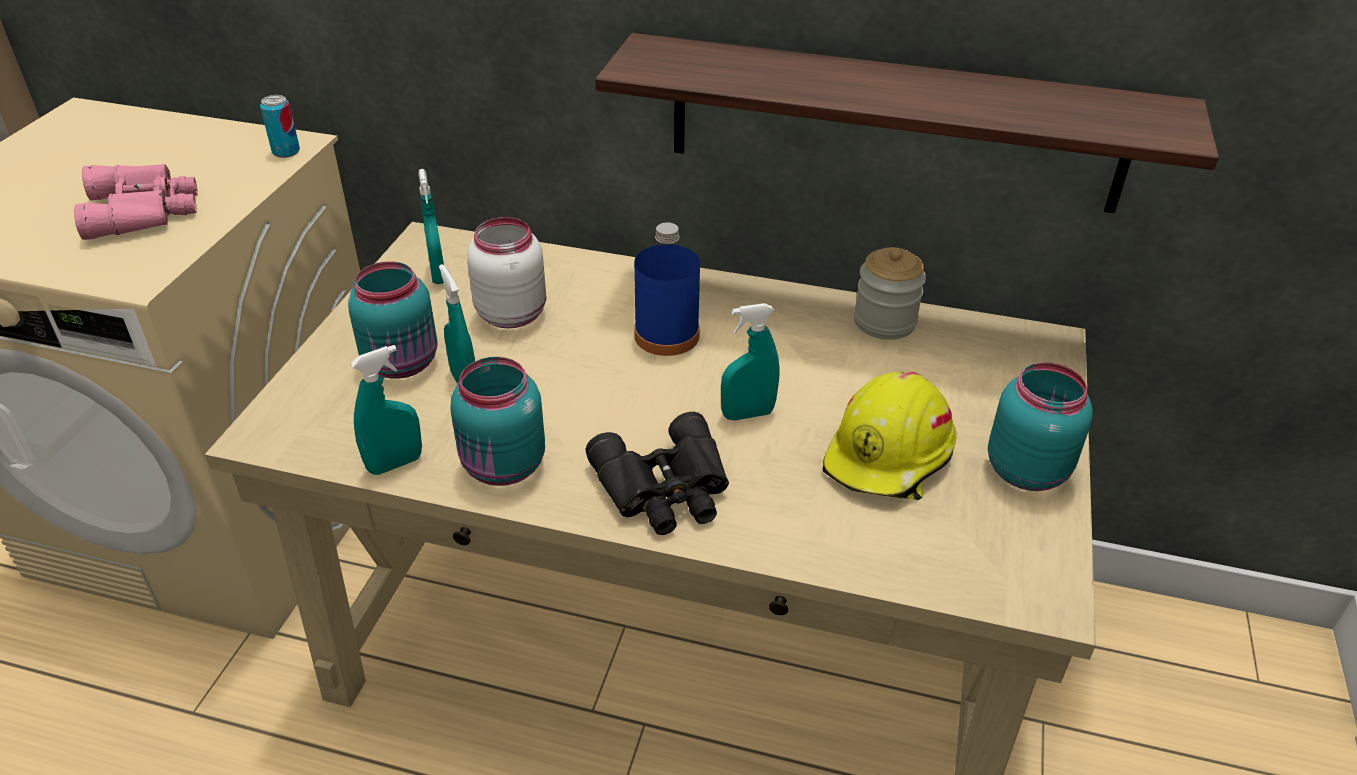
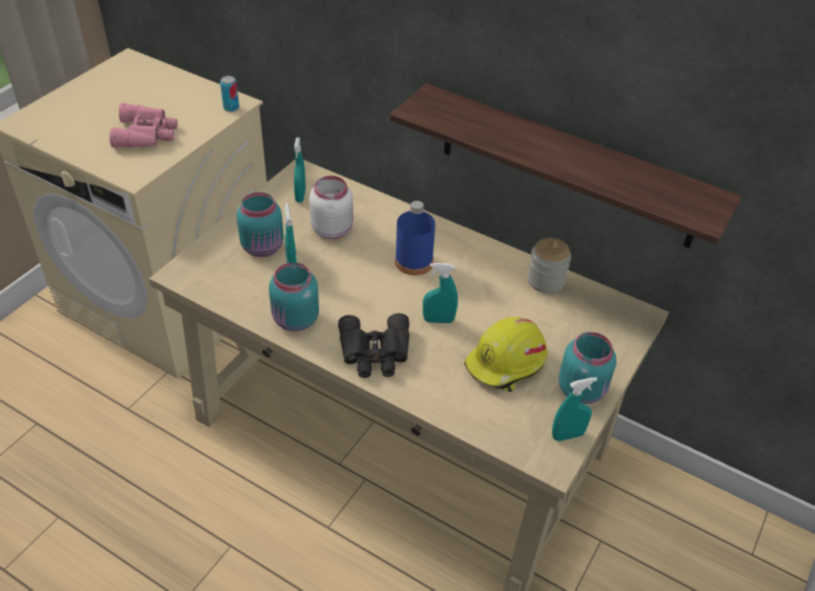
camera: 15 degrees right, 5 degrees up
(395, 464) = (240, 306): turquoise spray bottle -> turquoise spray bottle (567, 435)

